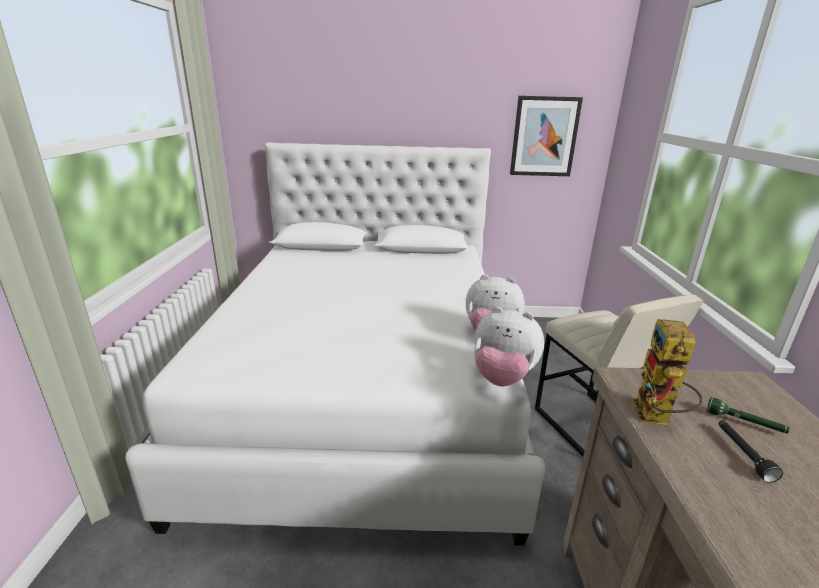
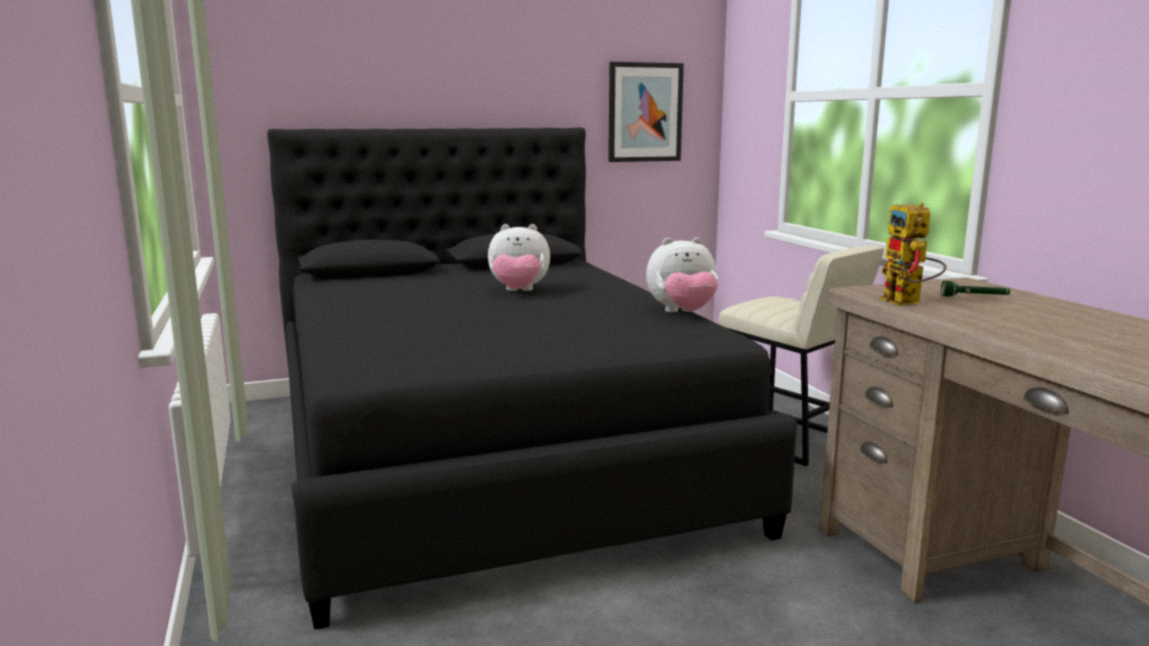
camera: 20 degrees left, 10 degrees down
(366, 390) = (491, 454): white bed -> black bed
(502, 378) = (726, 335): plush toy -> plush toy (518, 291)
(742, 454) = (985, 308): black flashlight -> none

